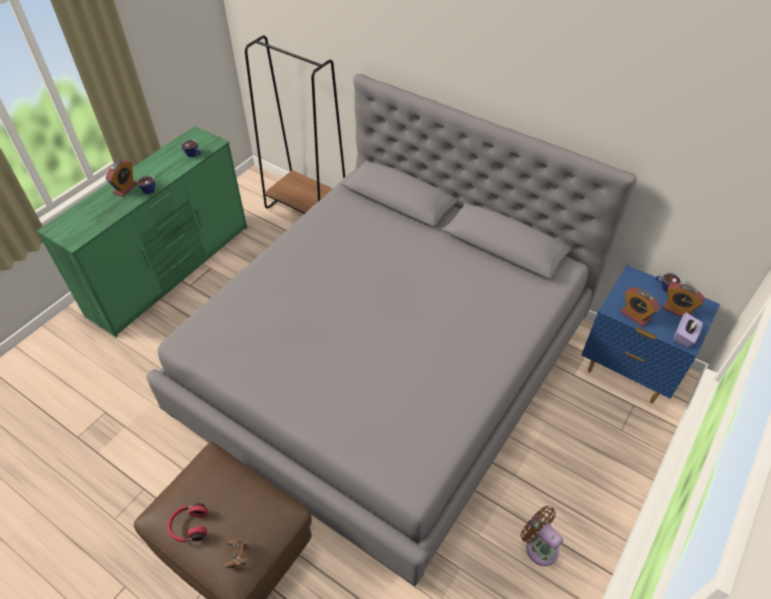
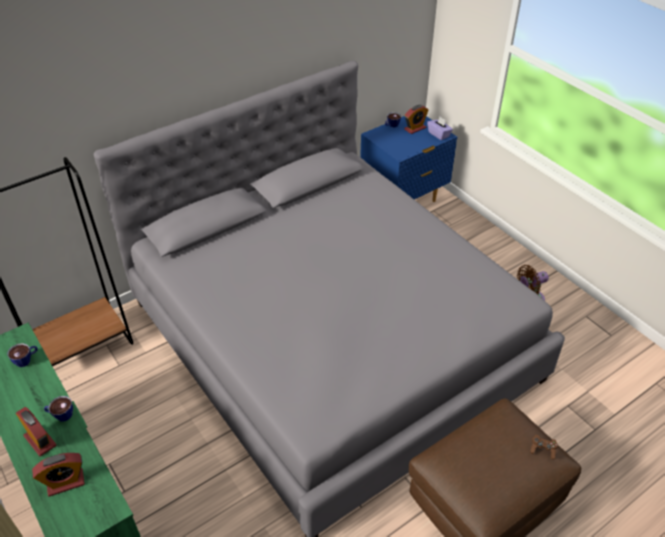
camera: 70 degrees left, 5 degrees down
(189, 526) = (508, 483): red headphones -> none
(635, 315) = (411, 147): alarm clock -> alarm clock (65, 482)

